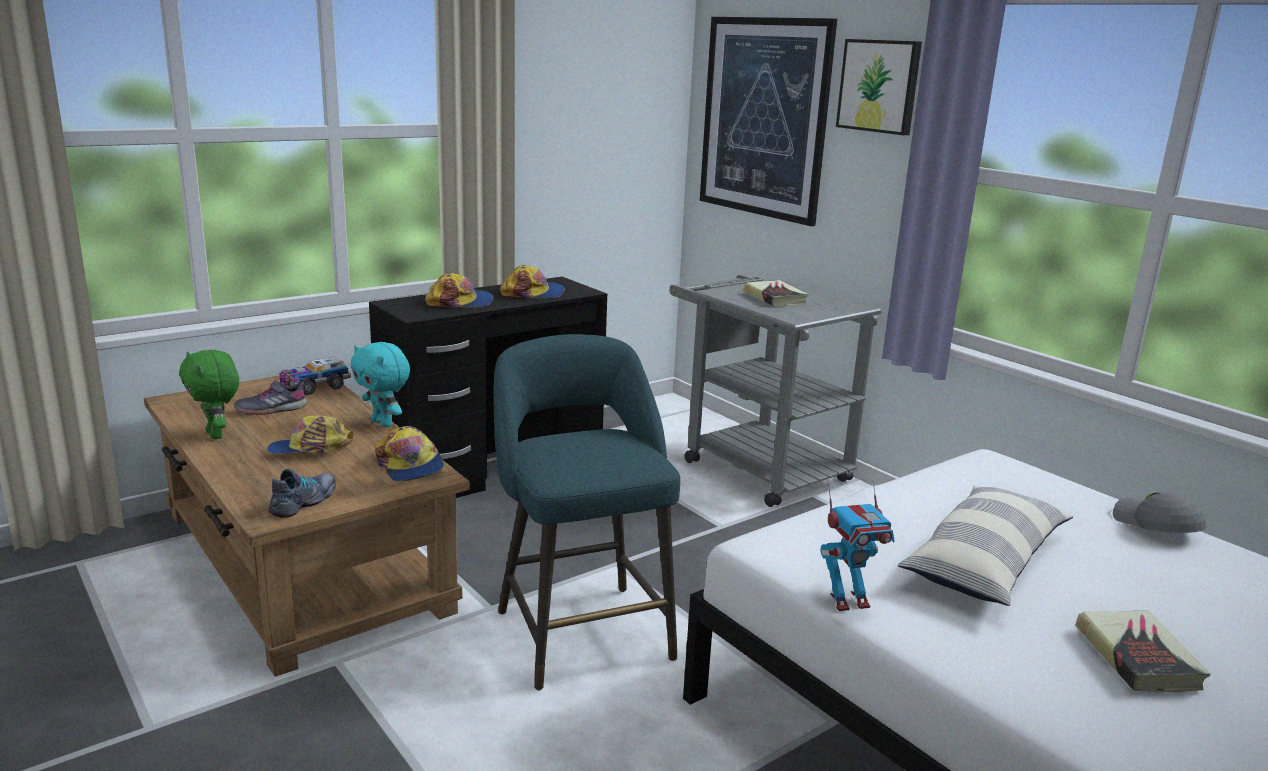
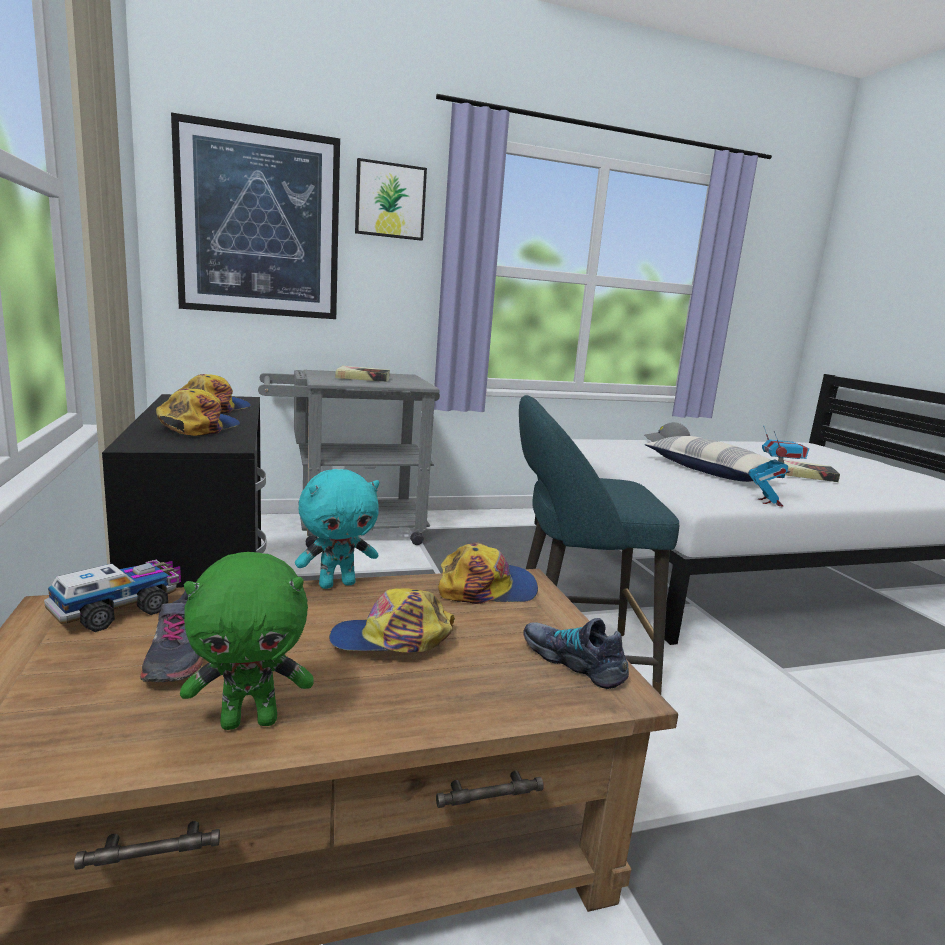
camera: 70 degrees left, 5 degrees down
(310, 449) = (392, 640): cap -> cap turned 75 degrees clockwise
(315, 387) = (120, 610): toy truck -> toy truck turned 120 degrees counterclockwise

